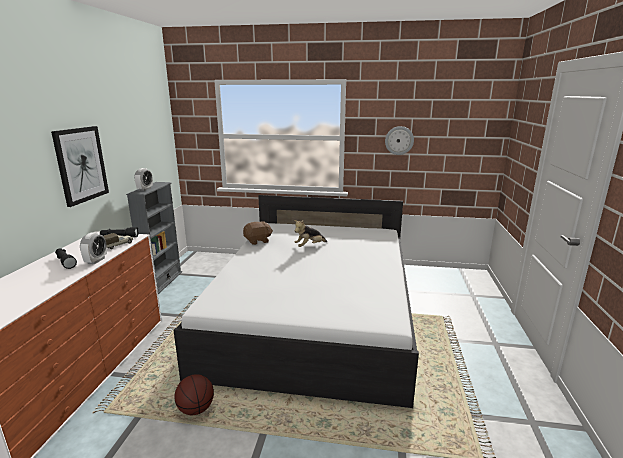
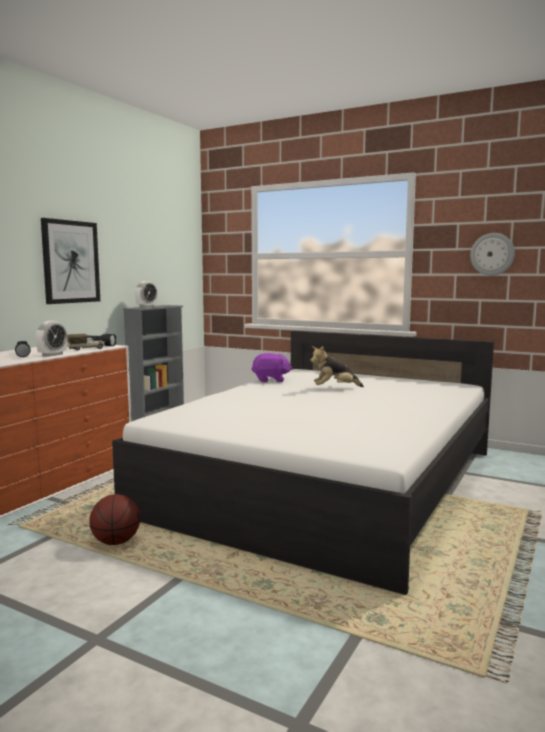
camera: 20 degrees right, 10 degrees down
(258, 241) = (271, 380): brown plush toy -> purple plush toy

